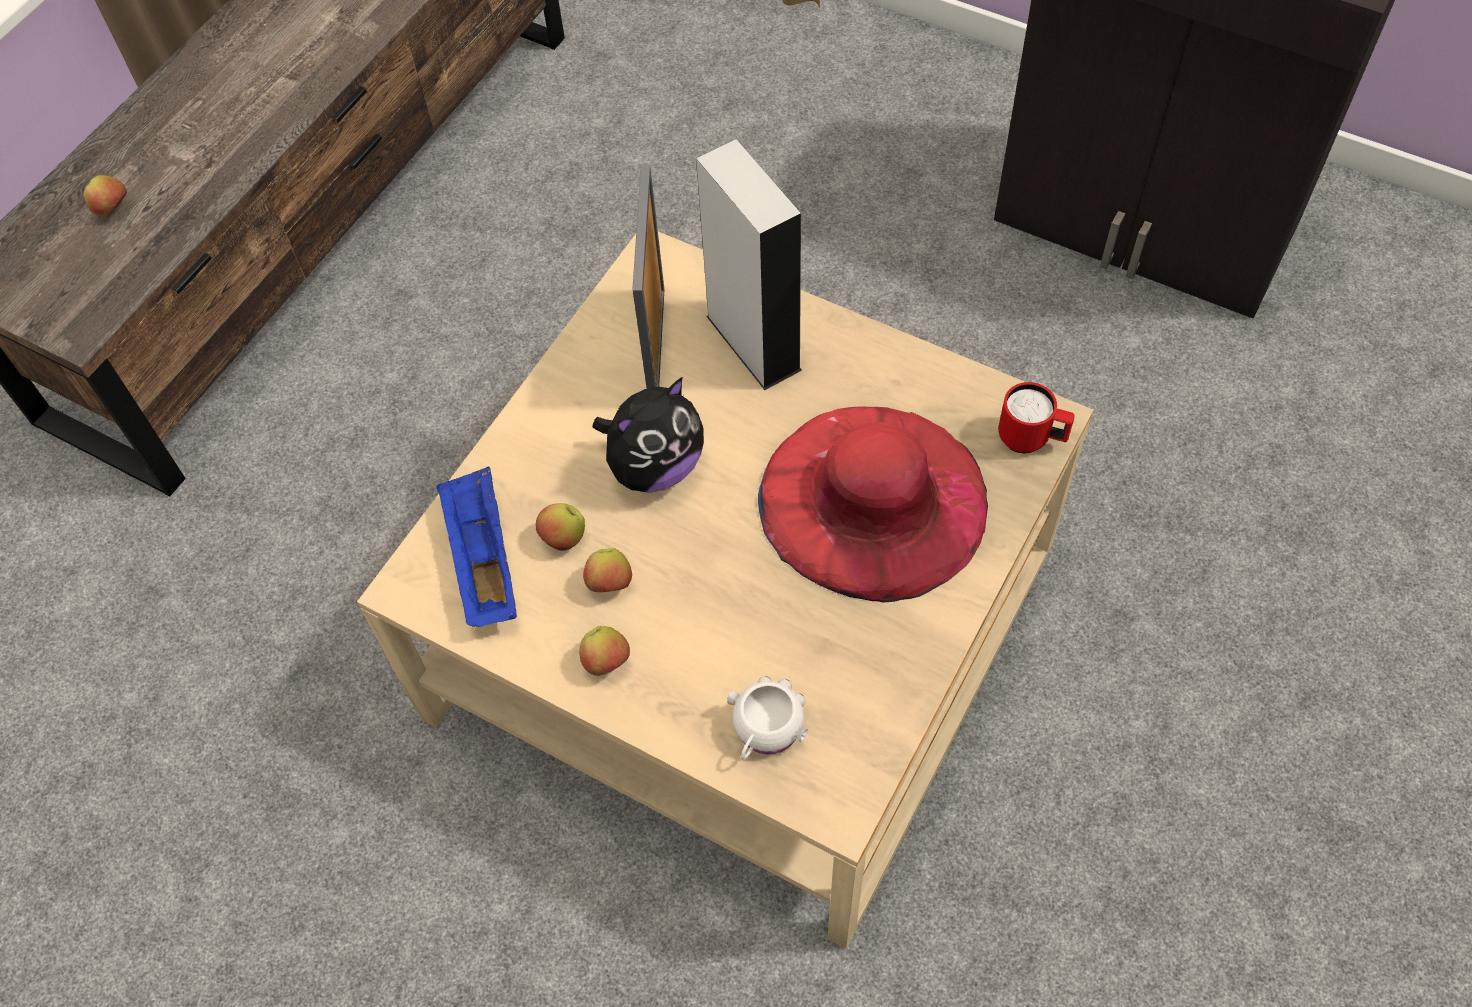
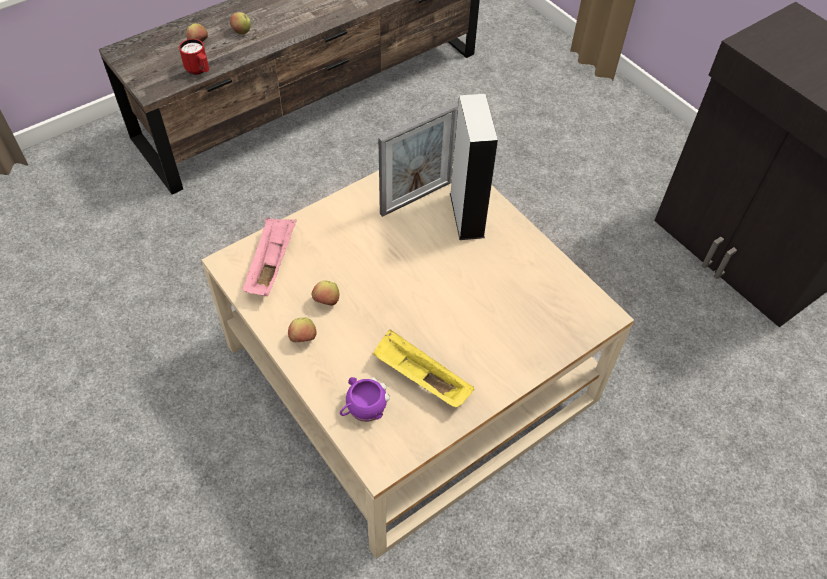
camera: 20 degrees right, 5 degrees down
(482, 560) = (271, 264): blue tray -> pink tray
(563, 539) = (316, 271): apple -> apple (242, 32)
(654, 467) = (382, 255): plush toy -> none
(656, 347) = (416, 198): picture frame -> picture frame turned 150 degrees counterclockwise
(765, 732) = (363, 408): white mug -> purple mug
(825, 645) = (419, 378): none -> yellow tray
(873, 500) = (486, 316): red hat -> none
(1031, 439) = (590, 321): red mug -> red mug (199, 71)

